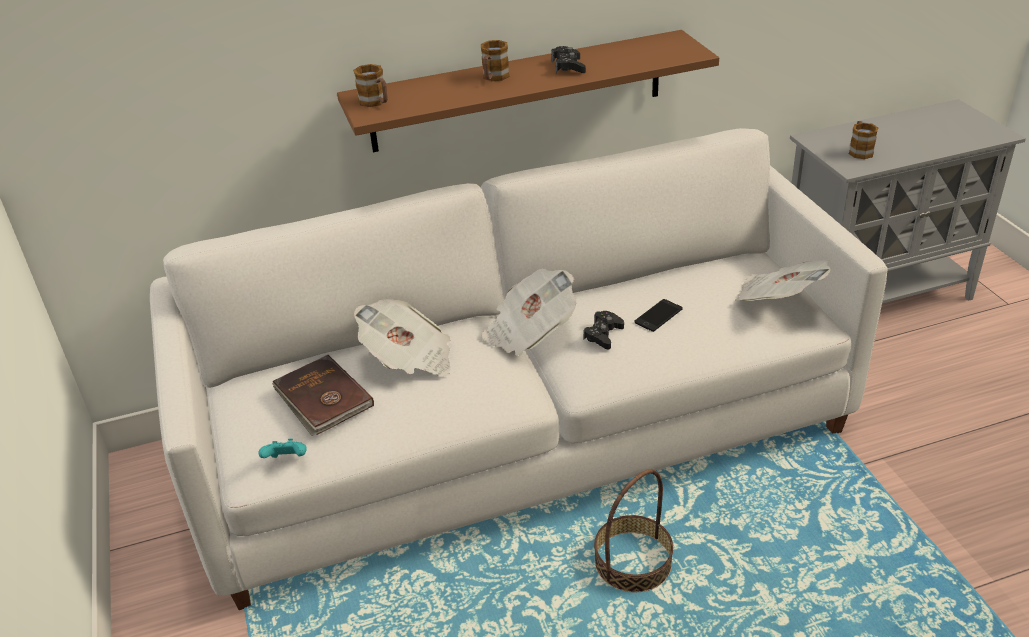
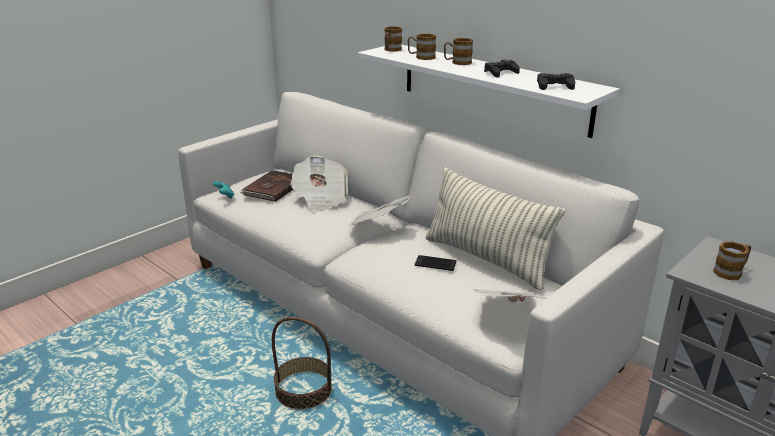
camera: 60 degrees right, 10 degrees down
(440, 92) = (421, 57): none -> mug
(518, 91) = (492, 87): brown shelf -> white shelf
(603, 334) = (395, 249): black game controller -> black game controller (554, 86)
(663, 281) = (486, 259): none -> pillow

